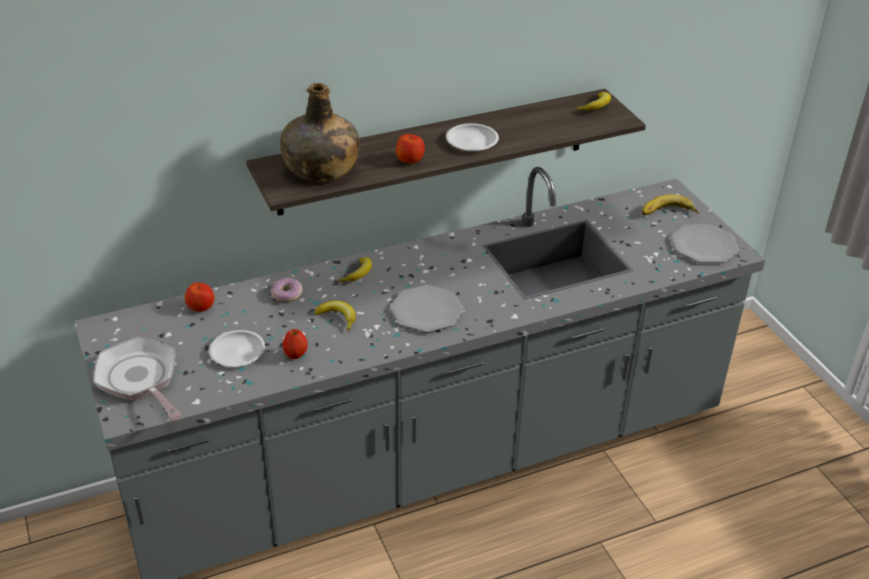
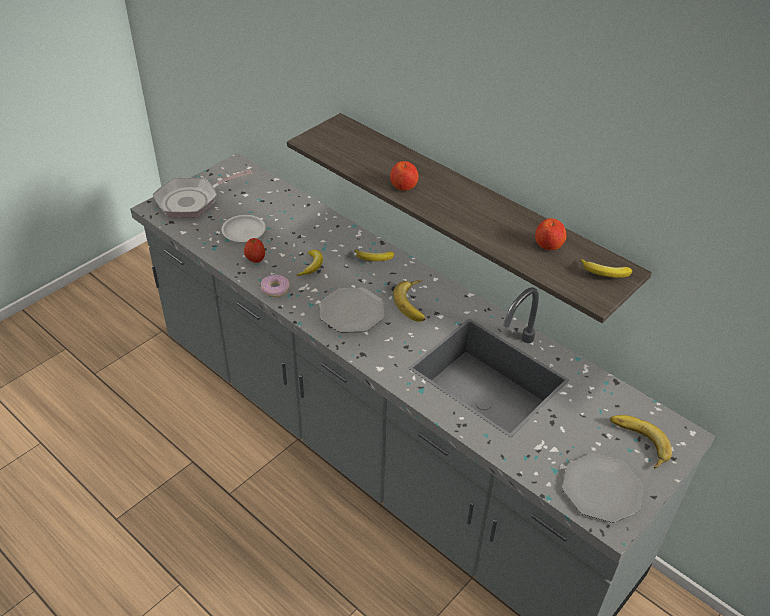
camera: 65 degrees right, 5 degrees up
(140, 380) = (192, 200): frying pan -> frying pan turned 150 degrees counterclockwise
(201, 306) = (283, 197): apple -> apple (548, 245)
(287, 294) = (324, 231): donut -> donut (275, 289)
(321, 168) = (354, 147): green bottle -> none
(442, 268) = (415, 303): none -> banana
(471, 141) = (463, 211): white plate -> none

